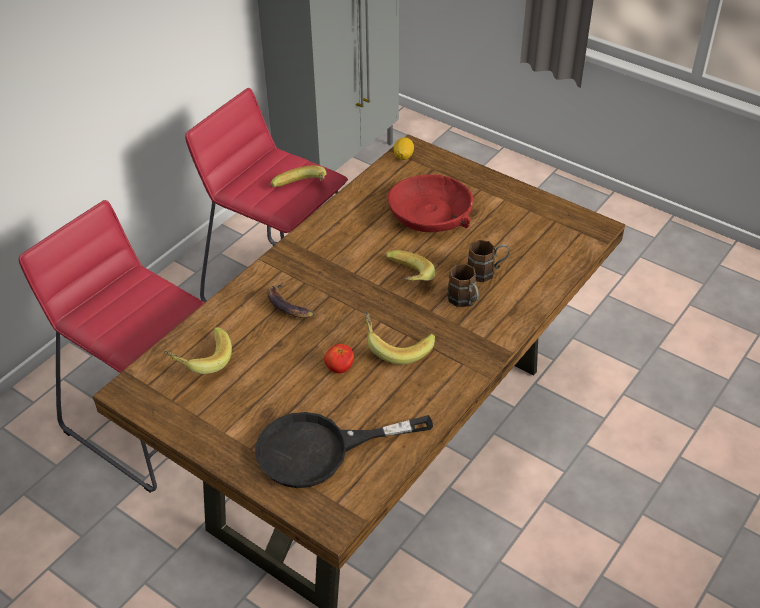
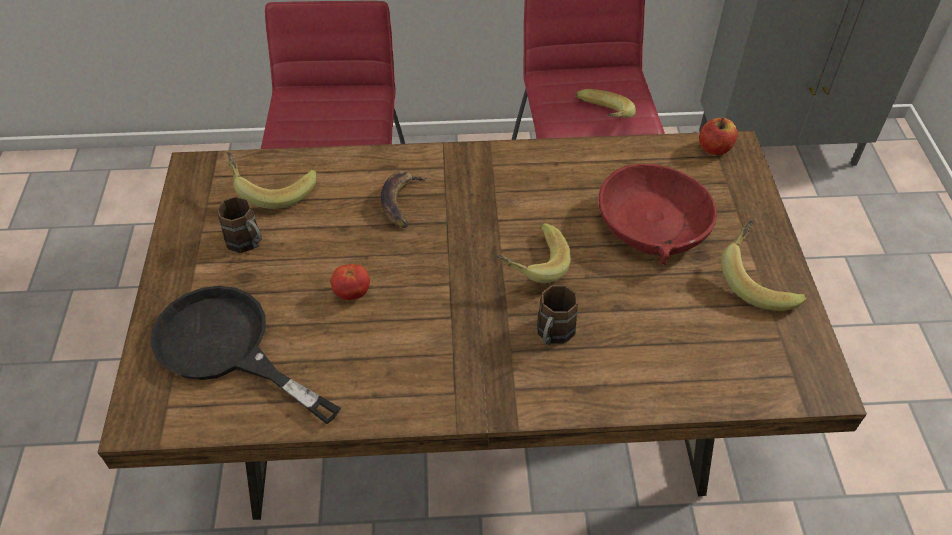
camera: 50 degrees right, 5 degrees up
(396, 346) = (426, 318): banana -> banana (758, 280)
(403, 156) = (714, 148): lemon -> apple
(487, 272) = (620, 326): brown mug -> brown mug (248, 244)

